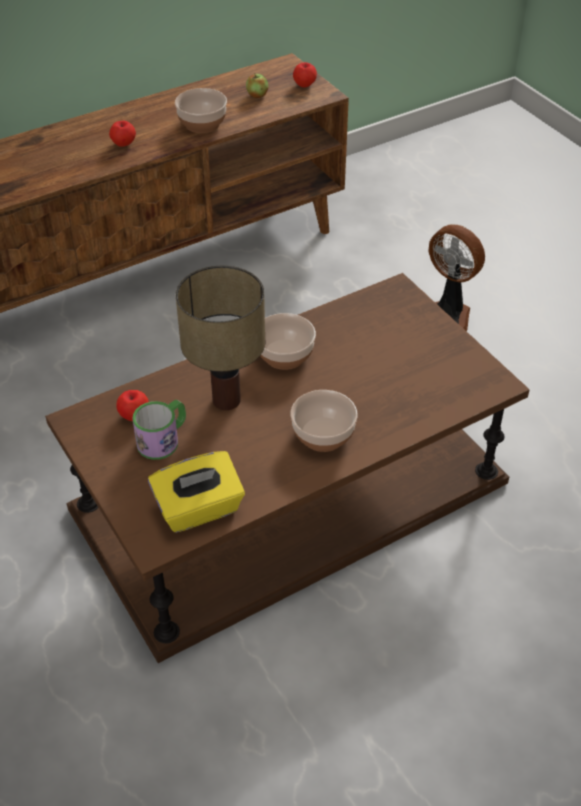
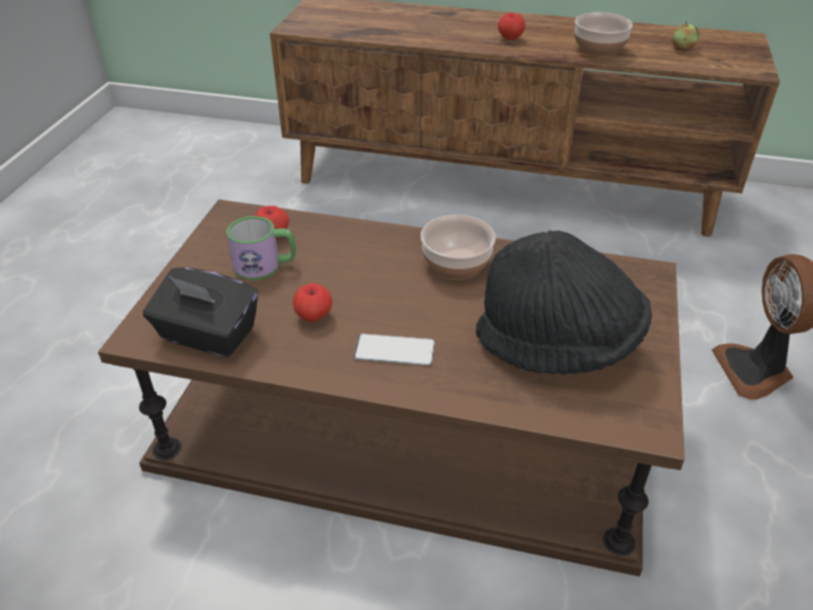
camera: 45 degrees right, 5 degrees down
(199, 509) = (207, 335): yellow tissue box -> black tissue box
(225, 400) = (355, 267): table lamp -> none
(305, 85) = (743, 57): apple -> apple (313, 317)
(324, 435) = (394, 350): bowl -> phone
(404, 368) = (558, 344): none -> black hat

